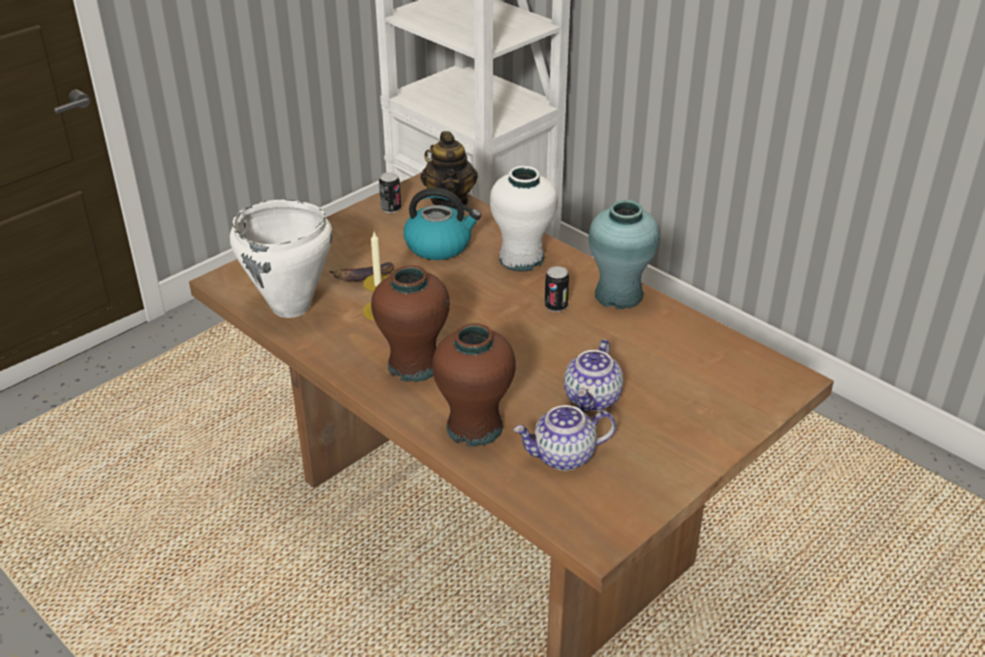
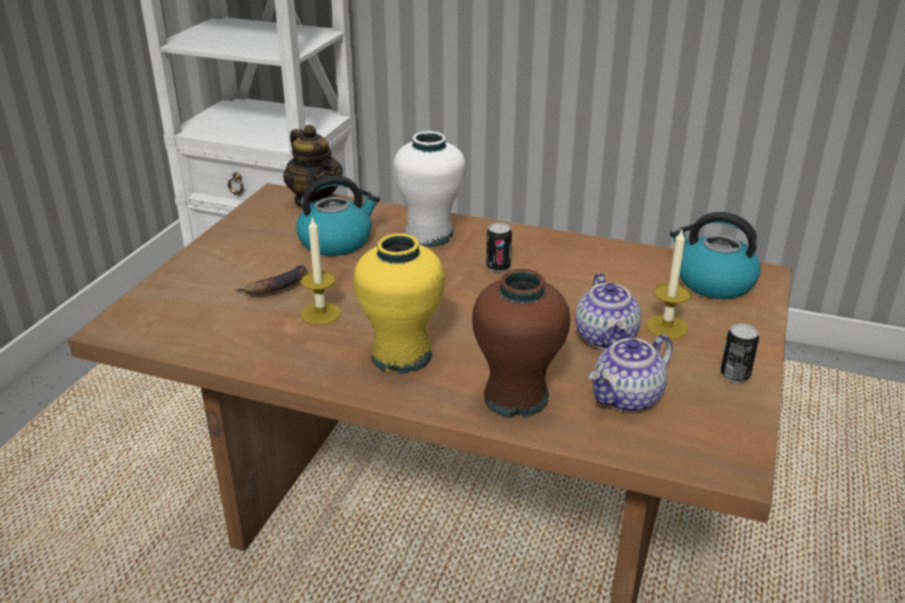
camera: 25 degrees left, 5 degrees down
(291, 307) = (216, 335): white cooking pot -> none
(391, 208) = (258, 220): can -> can (735, 375)
(414, 366) = (402, 356): brown vase -> yellow vase
(619, 295) = (548, 244): turquoise vase -> none
(655, 405) = (667, 327): none -> candle
(739, 374) = (713, 282): none -> kettle

